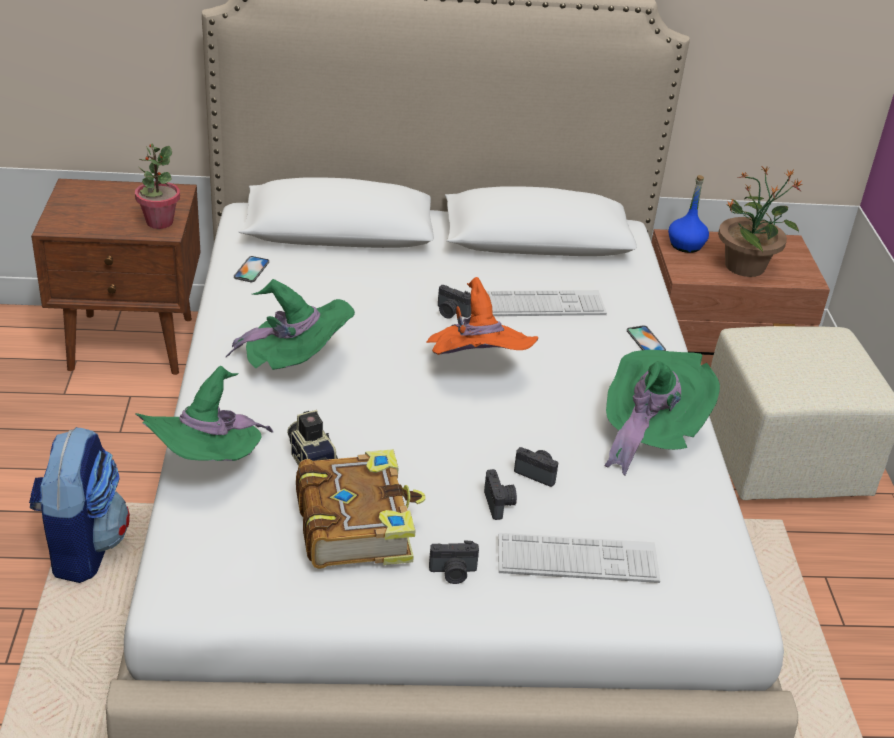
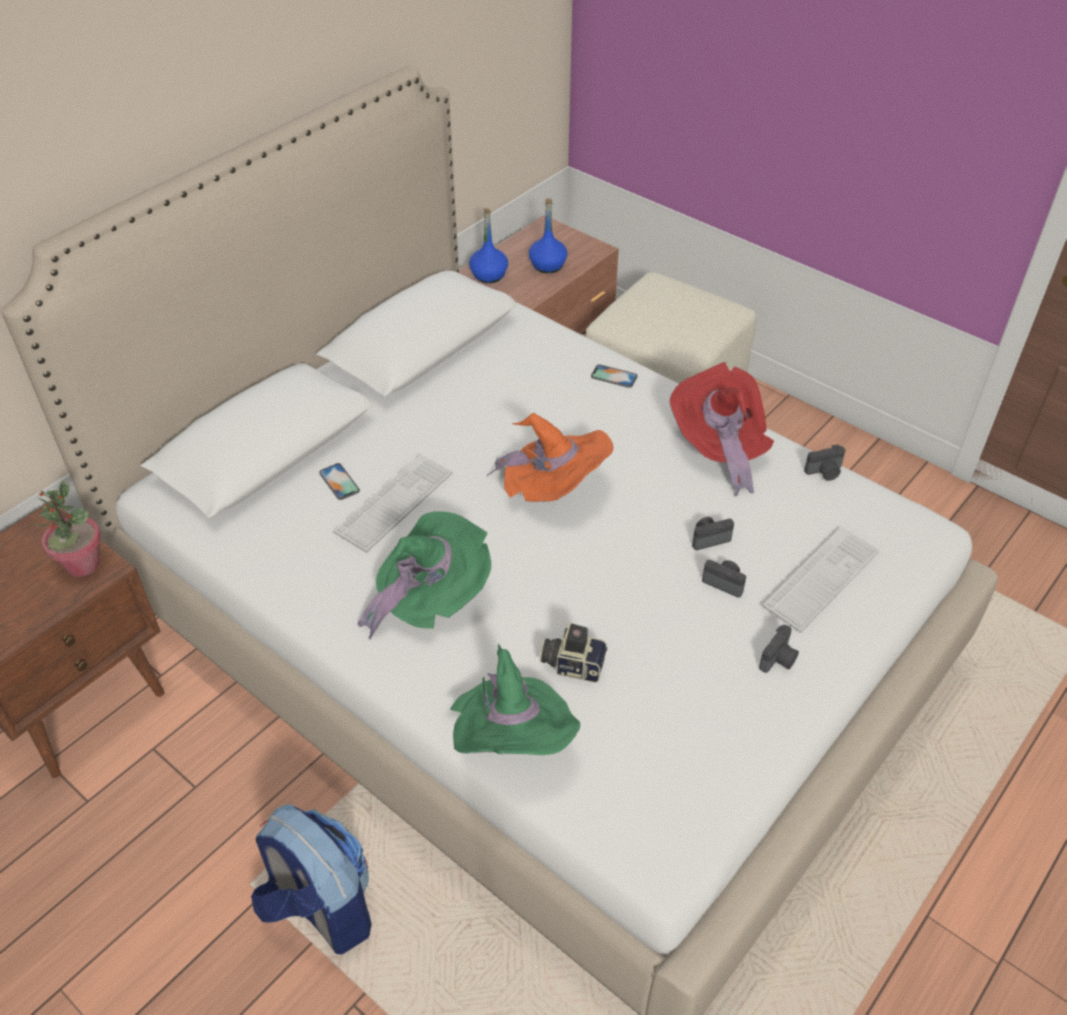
camera: 45 degrees left, 10 degrees up
(251, 269) = (256, 544): phone -> phone (339, 482)
(356, 524) = (680, 685): book -> none
(451, 313) = (464, 457): camera -> camera (825, 472)
(542, 305) = (511, 399): keyboard -> keyboard (394, 503)
(649, 433) = (719, 448): green hat -> red hat
(746, 266) = (548, 265): potted plant -> blue bottle

